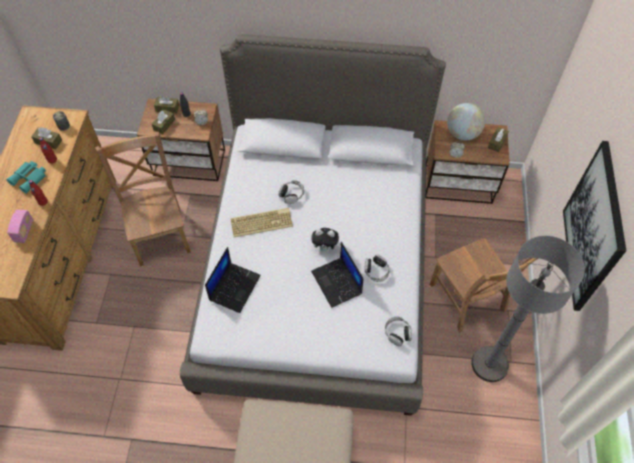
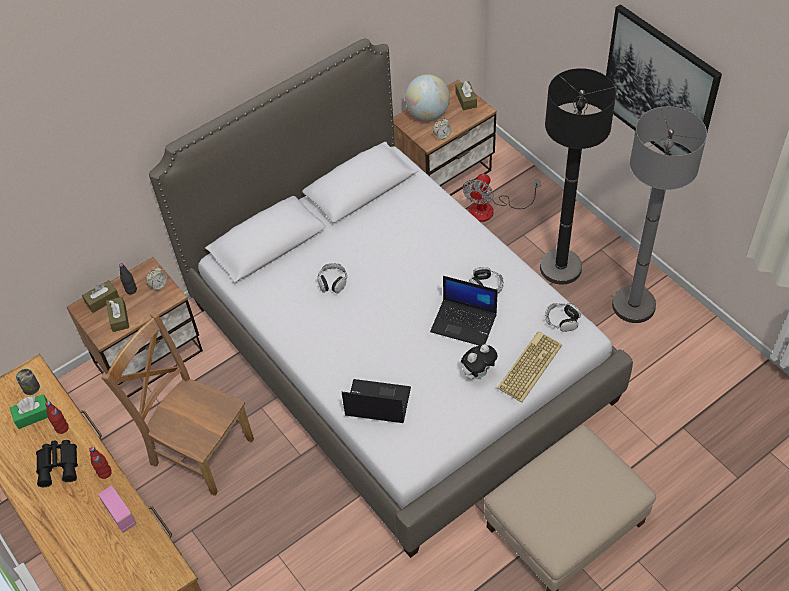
camera: 40 degrees left, 5 degrees down
(30, 178) = (59, 464): turquoise binoculars -> black binoculars
(48, 141) = (33, 415): brown tissue box -> green tissue box
(234, 287) = (377, 402): laptop -> laptop turned 60 degrees counterclockwise
(262, 222) = (333, 328): keyboard -> keyboard (529, 366)
(326, 248) = (420, 302): plush toy -> plush toy (478, 373)
(464, 228) = (490, 210): none -> fan
(468, 300) = (560, 268): brown chair -> black floor lamp

